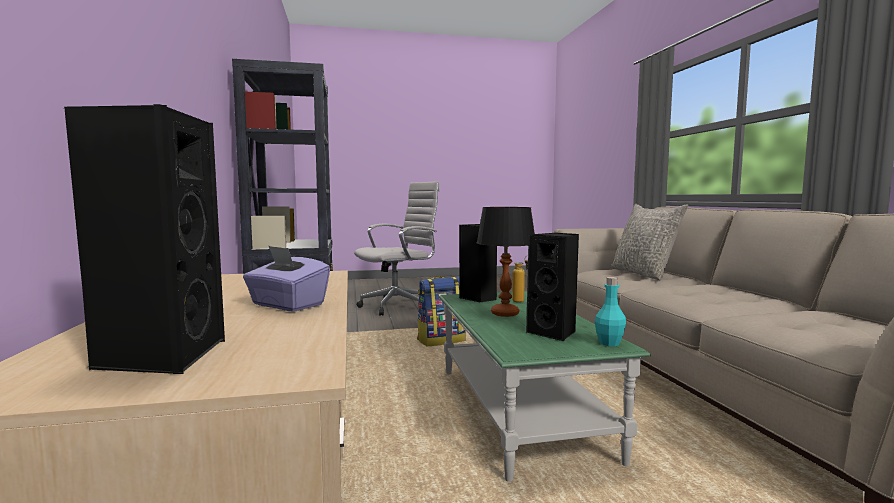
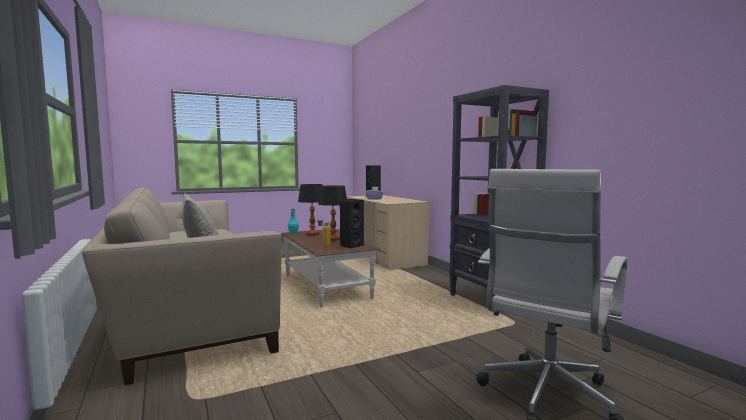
camera: 165 degrees right, 0 degrees up
(441, 340) = (401, 326): backpack -> none
(519, 411) = (326, 286): green coffee table -> brown coffee table
(554, 333) = (312, 234): black speaker -> table lamp

